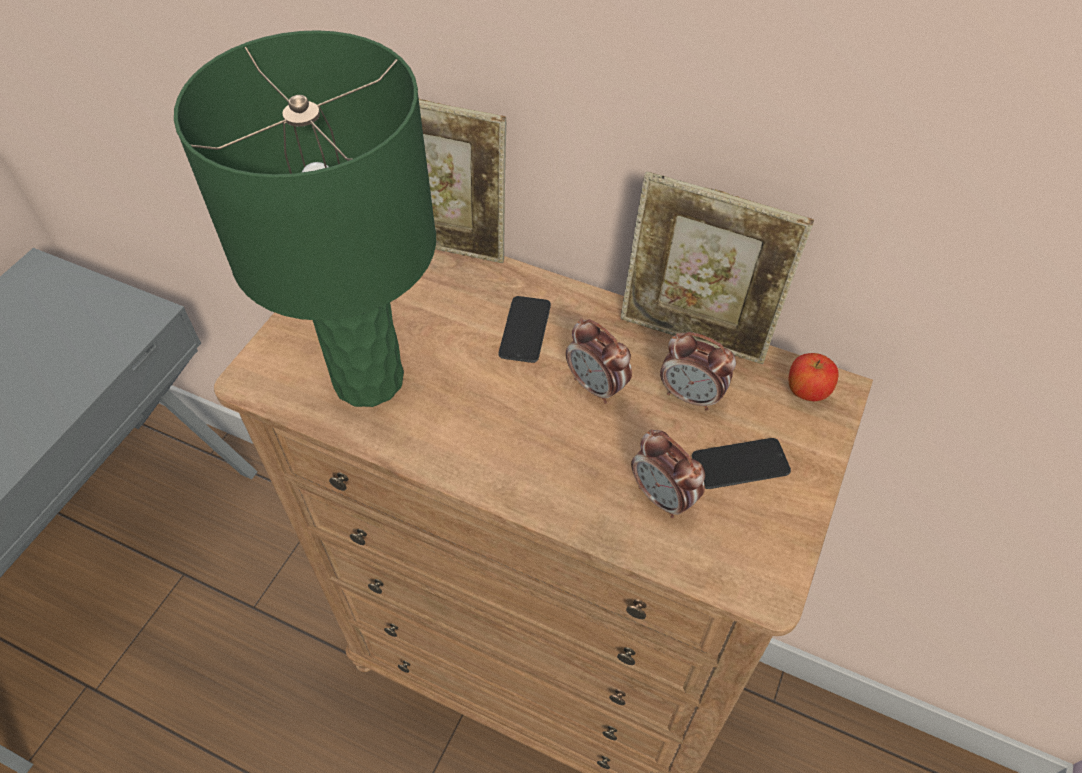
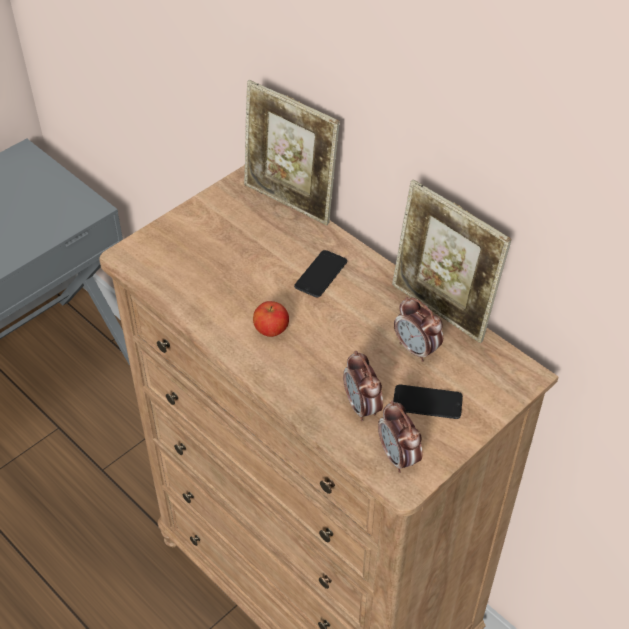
camera: 20 degrees right, 5 degrees down
(369, 380) = (201, 278): green table lamp -> none
(597, 387) = (352, 325): alarm clock -> alarm clock (398, 457)
(806, 391) = (502, 370): apple -> apple (271, 330)

